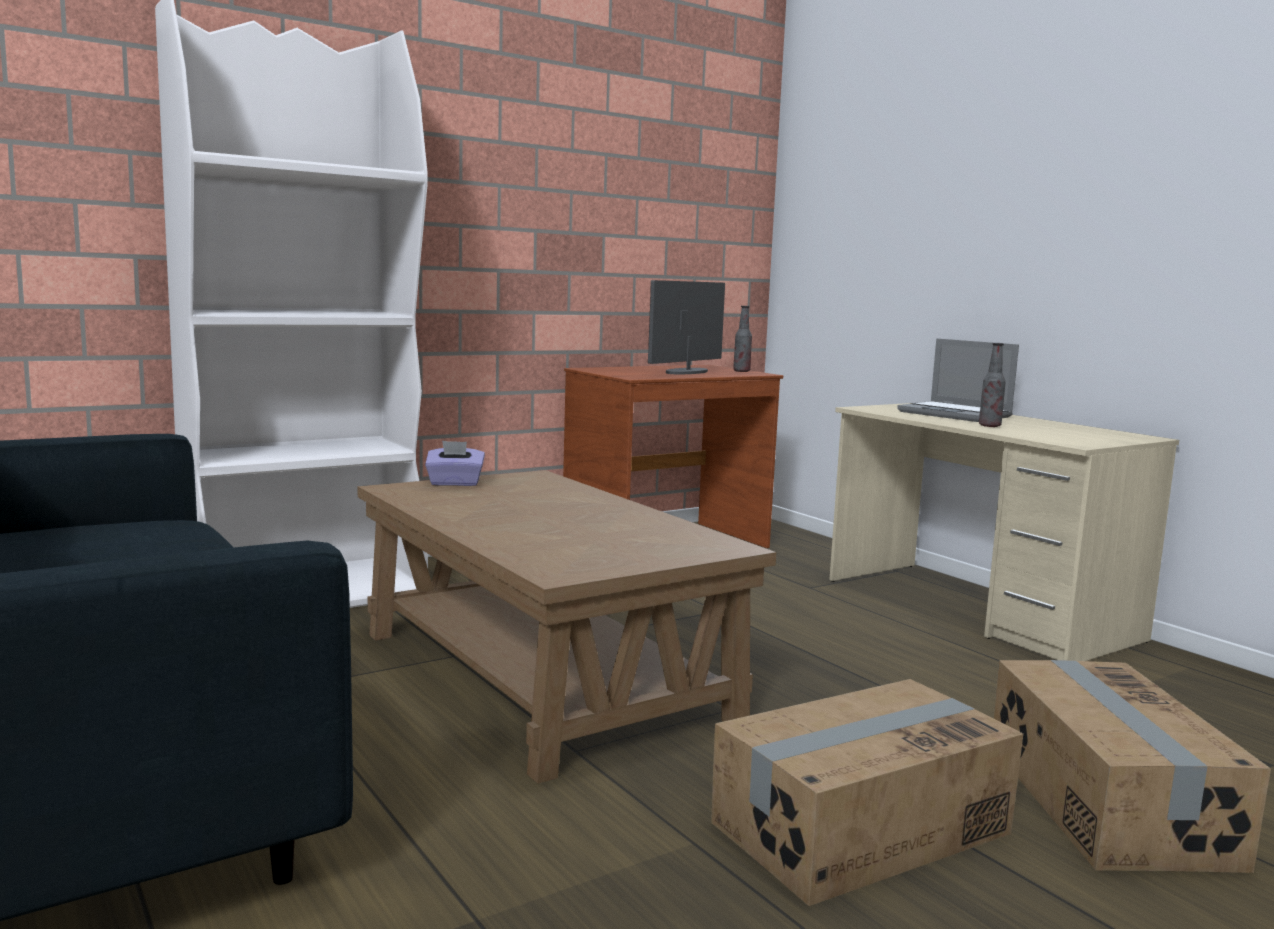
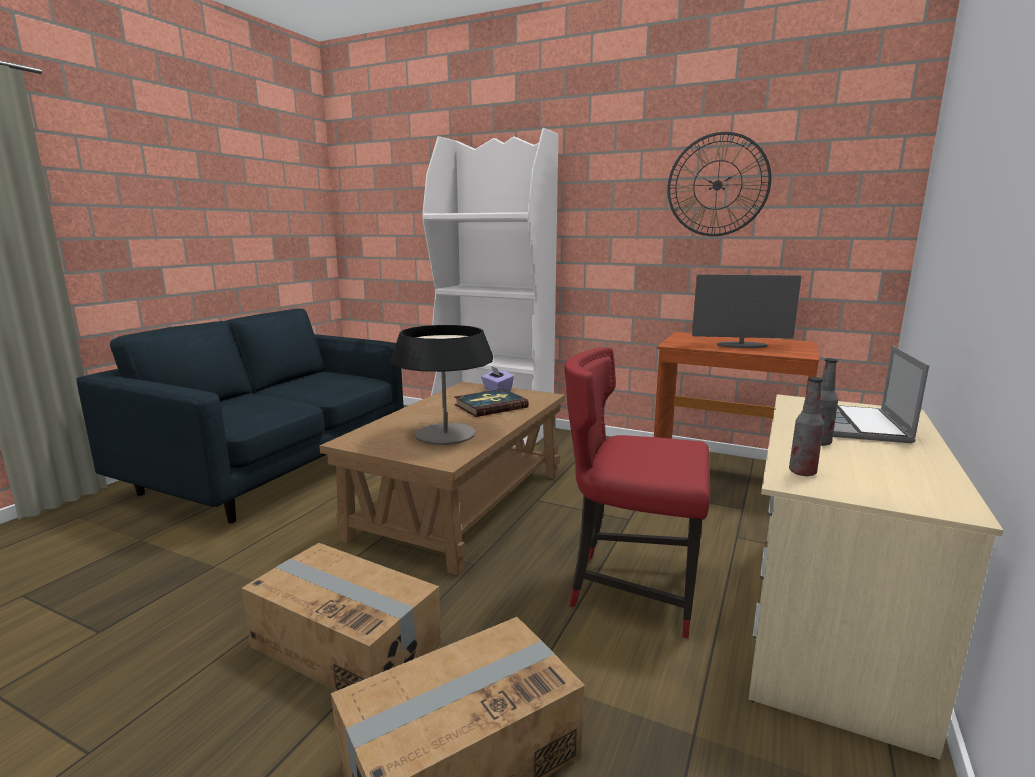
camera: 60 degrees right, 5 degrees up
(529, 498) = (490, 406): none -> book
(598, 163) = (717, 185): none -> wall clock
(616, 531) = (445, 434): none -> table lamp
(741, 371) = (799, 351): bottle -> bottle (802, 472)
(865, 653) = (630, 589): none -> red chair

